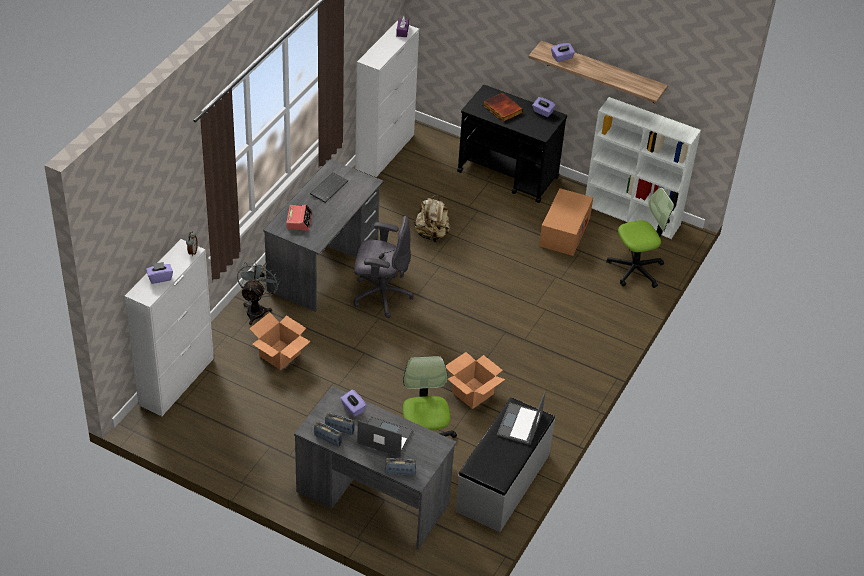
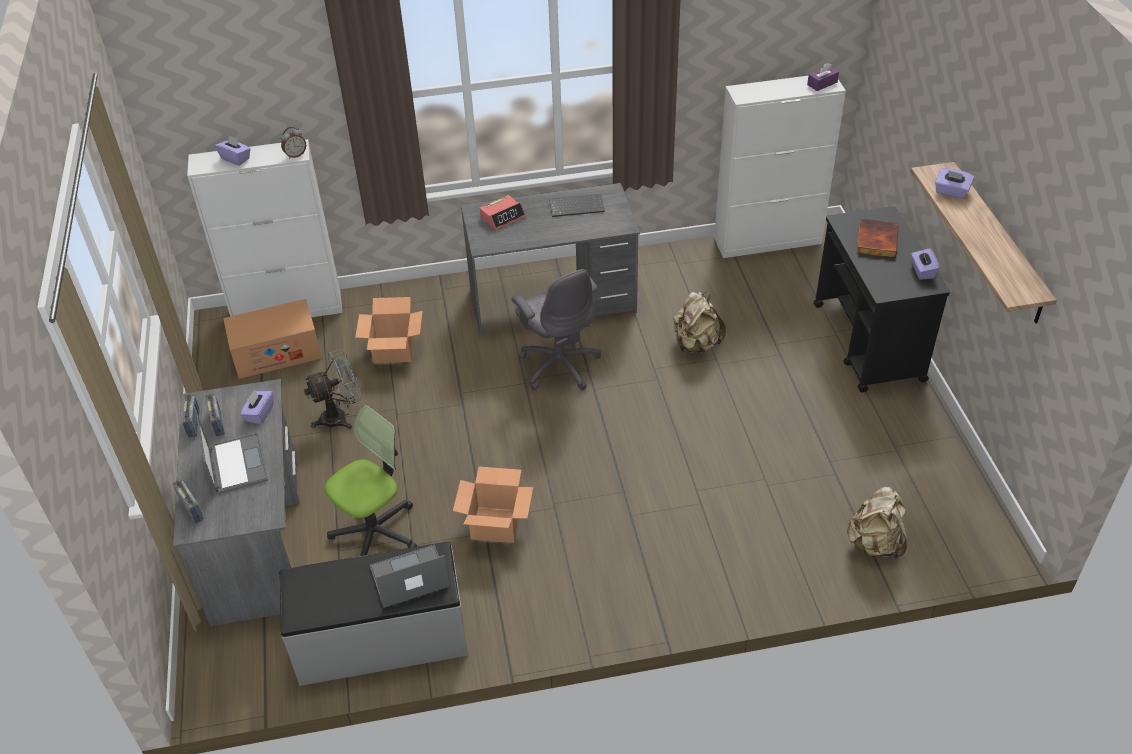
camera: 55 degrees right, 0 degrees up
(257, 309) = (438, 298): grey fan -> grey fan (341, 417)
(564, 232) = (846, 441): cardboard box -> cardboard box (276, 352)
(633, 215) = (962, 482): white bookcase -> none
(635, 269) = (875, 543): office chair -> beige backpack

